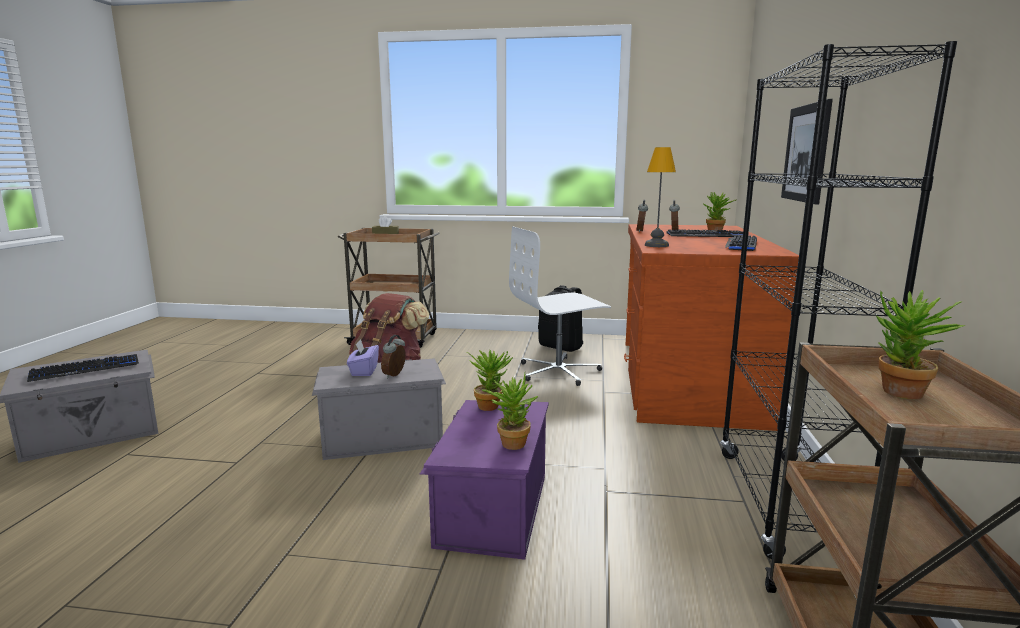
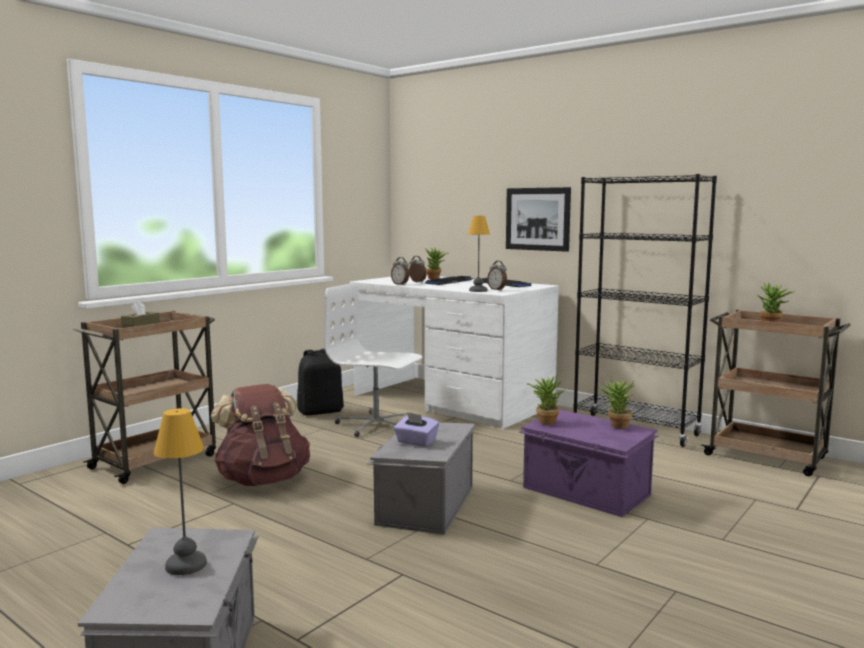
camera: 60 degrees left, 5 degrees down
(85, 369) = (185, 564): keyboard -> table lamp
(395, 375) = (446, 434): alarm clock -> alarm clock (497, 289)
(559, 371) = (376, 425): white office chair -> white office chair turned 105 degrees clockwise
(686, 380) = (451, 400): brown desk -> white desk

